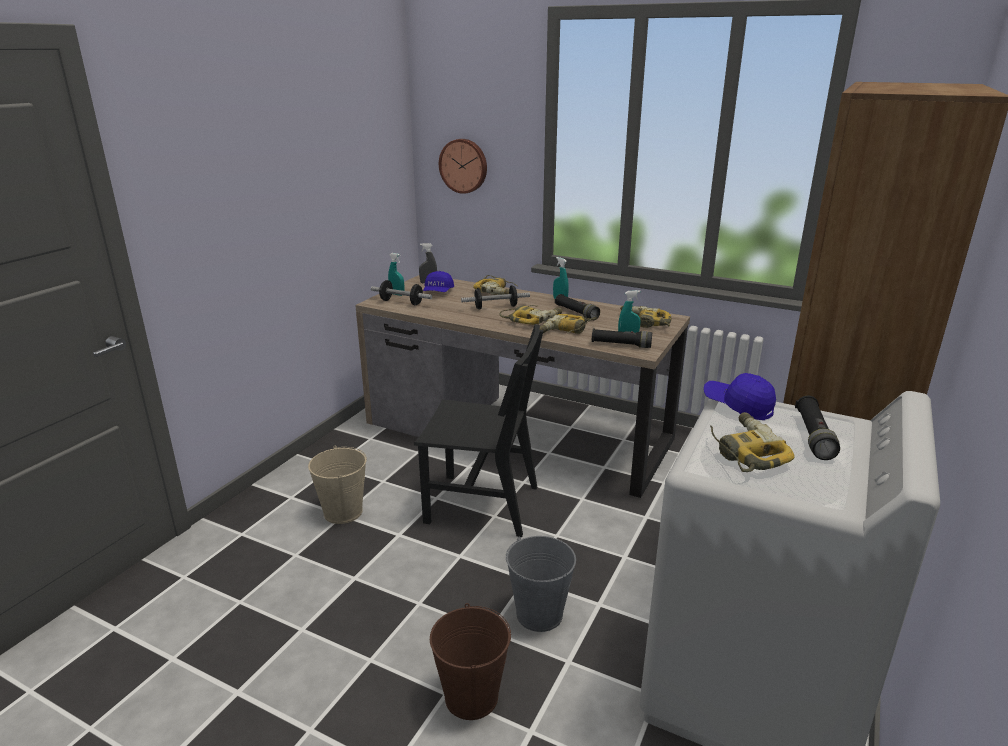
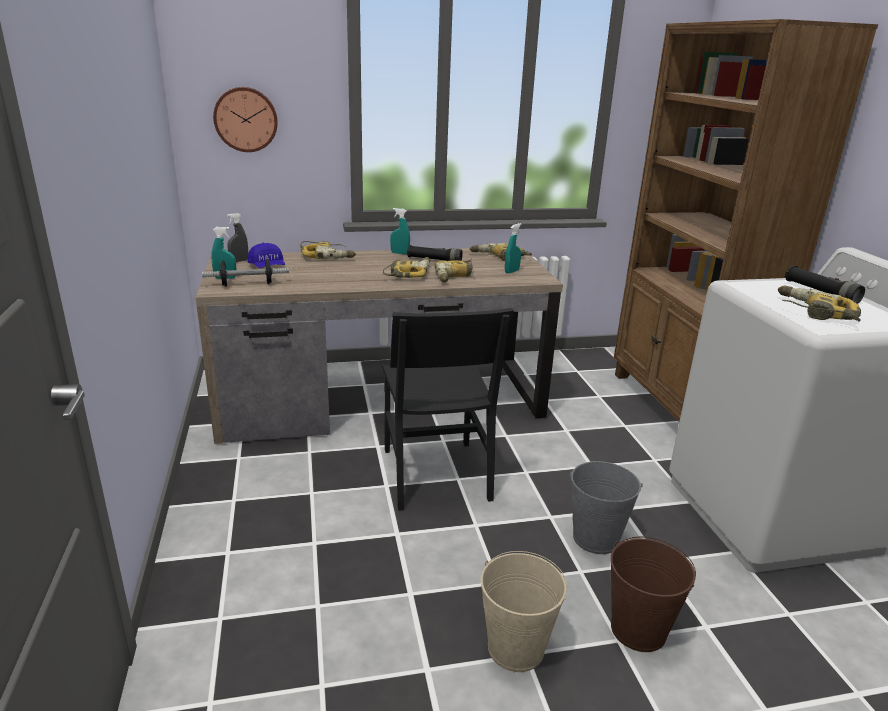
camera: 40 degrees left, 0 degrees up
(342, 512) = (310, 540): beige bucket -> beige bucket (515, 648)
(482, 504) = (435, 473): black chair -> black chair turned 105 degrees clockwise
(495, 307) = (354, 270): dumbbell -> none
(621, 345) = (517, 278): black flashlight -> none
(738, 406) = (749, 287): blue cap -> none

